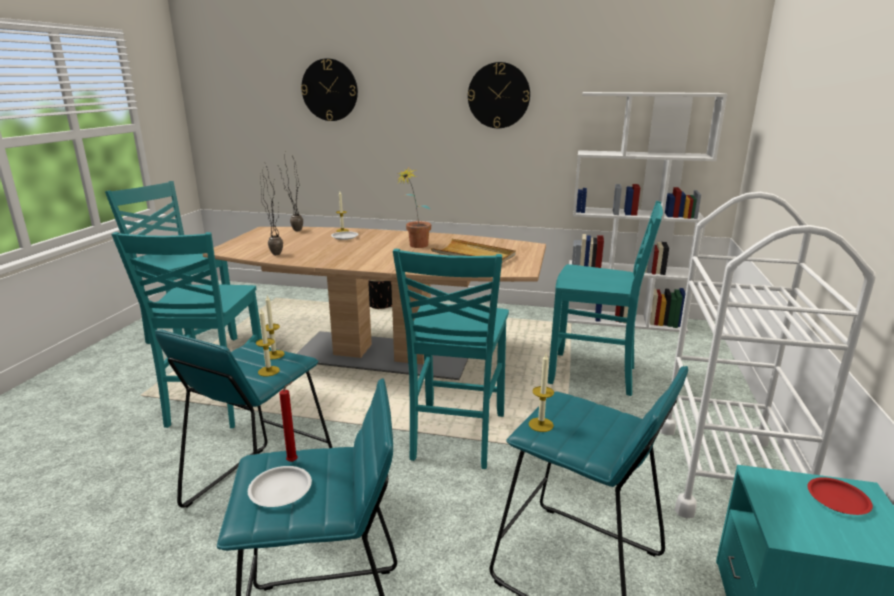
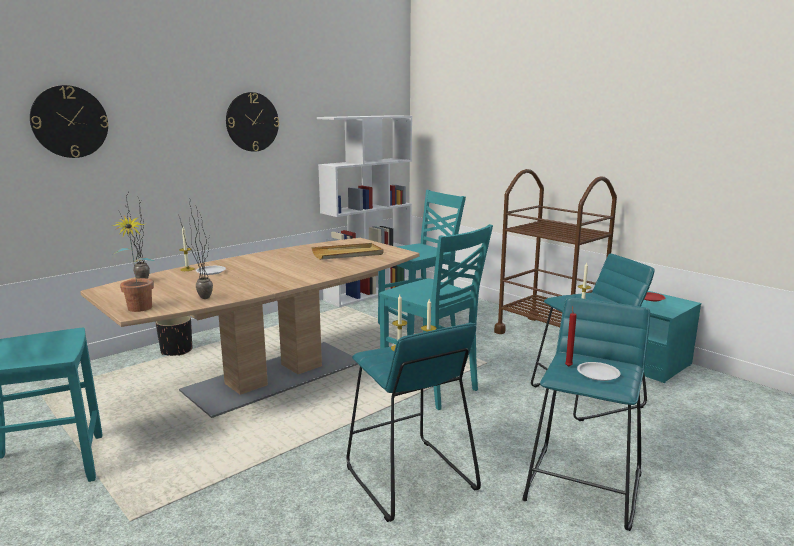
camera: 55 degrees left, 5 degrees down
(215, 405) = (231, 475): turquoise chair -> none
(415, 246) = (291, 261): potted plant -> potted plant (139, 310)
(725, 474) = (549, 336): white cart -> brown cart

